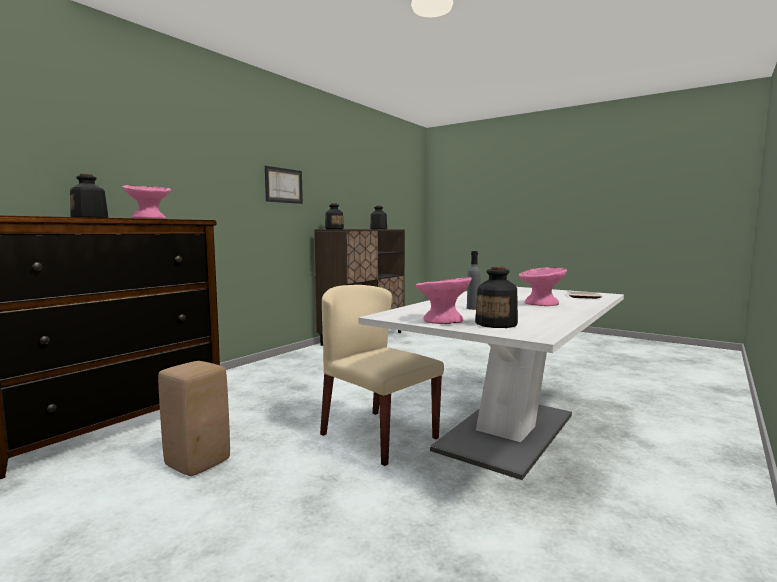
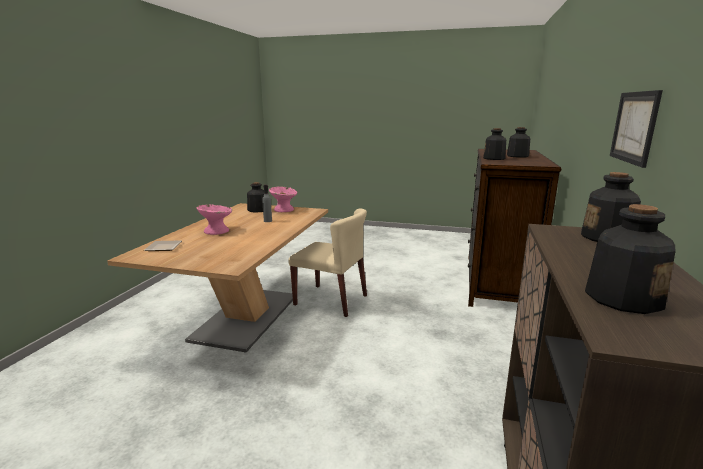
camera: 160 degrees right, 10 degrees up
(149, 218) = (494, 158): pink bowl -> bottle
(197, 464) = (405, 273): beige stool -> none
(506, 431) = (246, 317): white dining table -> brown dining table

